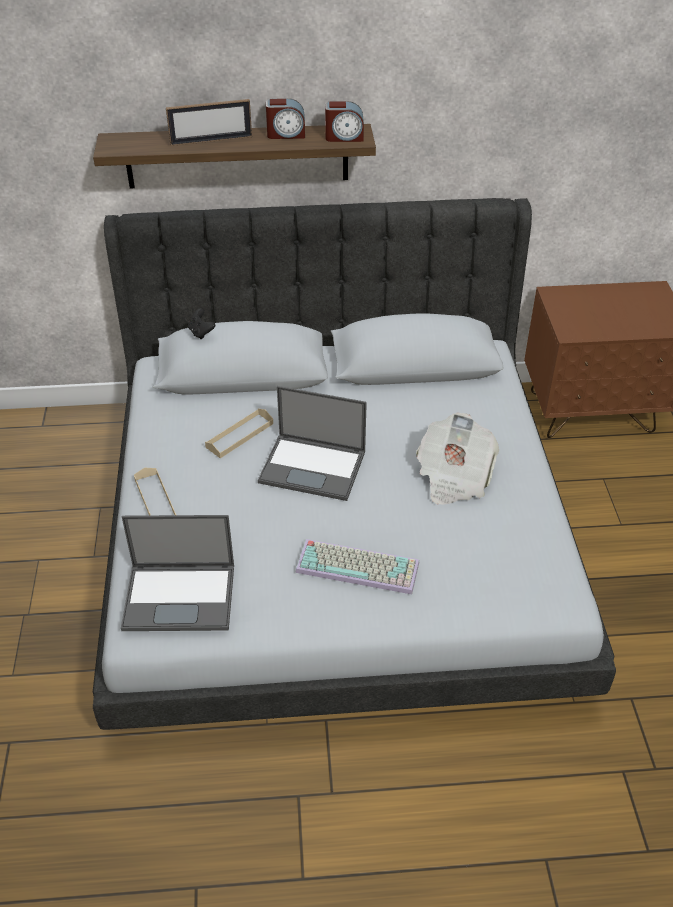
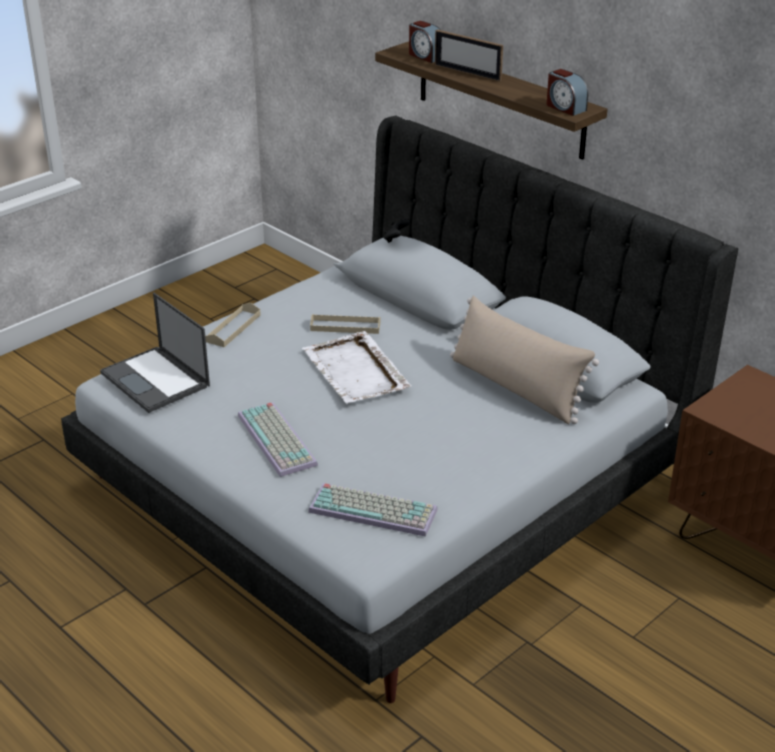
camera: 50 degrees right, 10 degrees down
(286, 134) = (527, 89): alarm clock -> alarm clock (425, 56)
(314, 467) = (356, 372): laptop -> white tray
(429, 399) = (516, 388): none -> beige pillow
(453, 476) = (438, 440): newspaper -> none
(509, 562) = (375, 509): none -> keyboard

